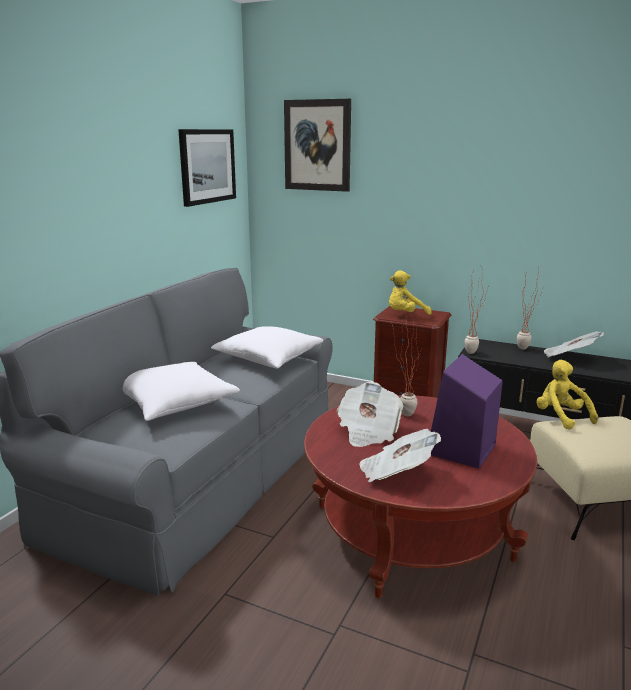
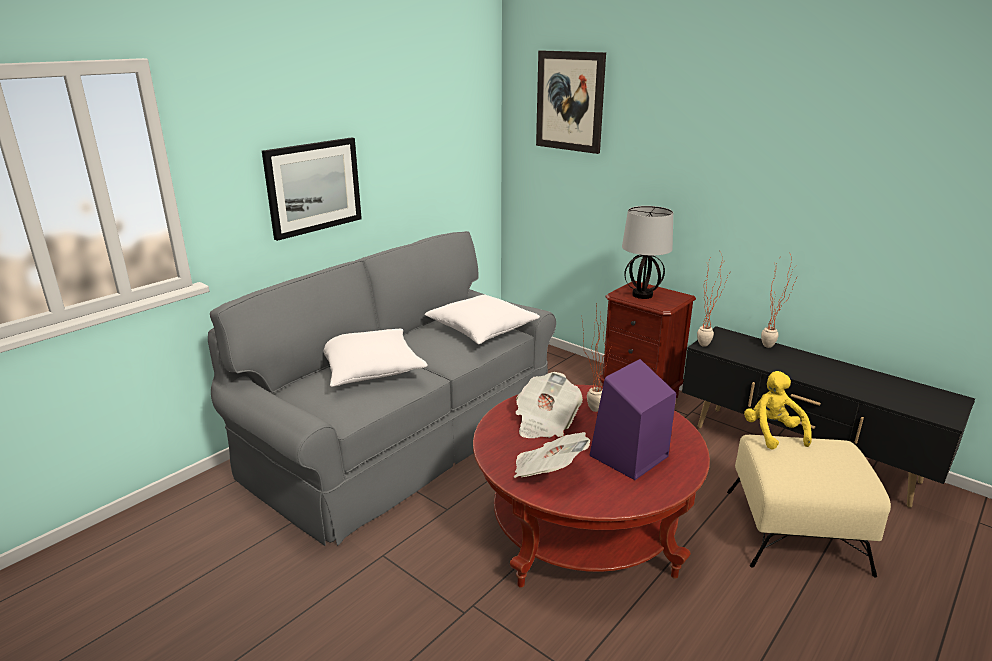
camera: 15 degrees right, 5 degrees up
(207, 166) = (451, 122): picture -> picture (313, 187)
(405, 315) = (641, 295): yellow plush toy -> table lamp
(569, 357) = (816, 364): newspaper -> none

